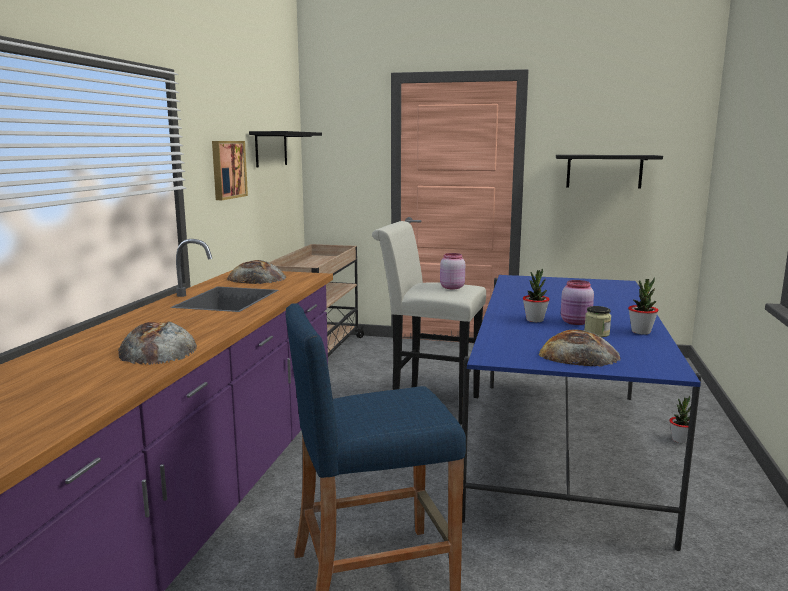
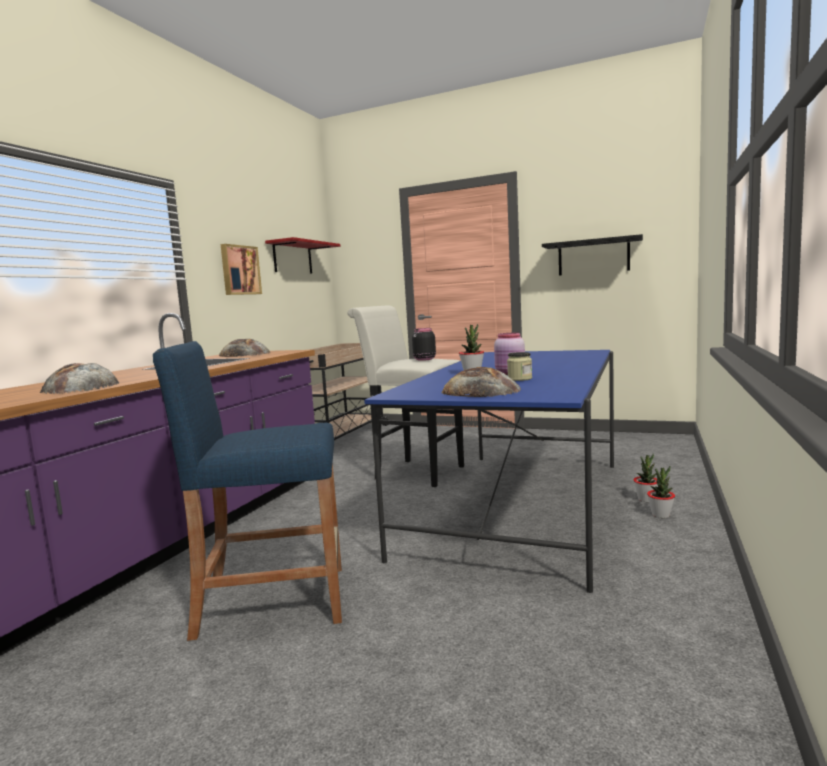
camera: 10 degrees right, 5 degrees down
(271, 149) = (292, 258): black shelf -> red shelf
(451, 287) = (424, 359): pink jar -> black jar
(641, 332) = (567, 376): potted plant -> potted plant (660, 515)

